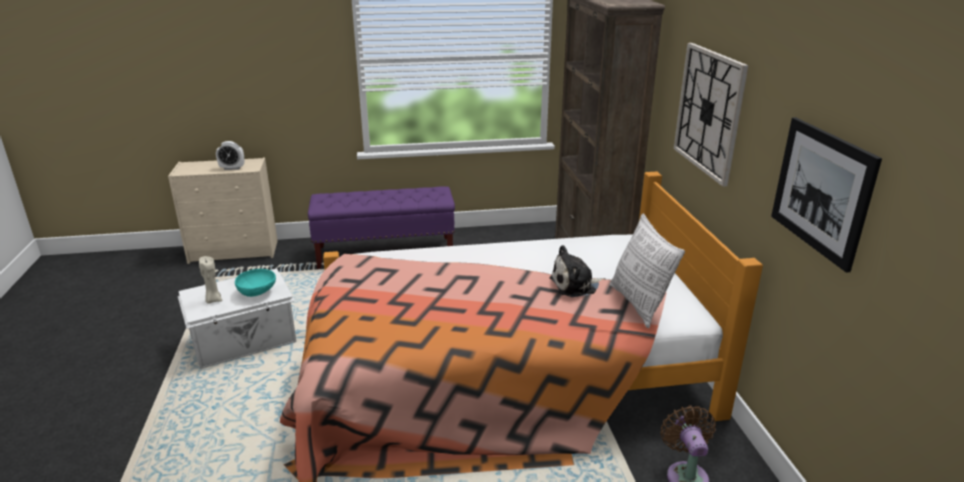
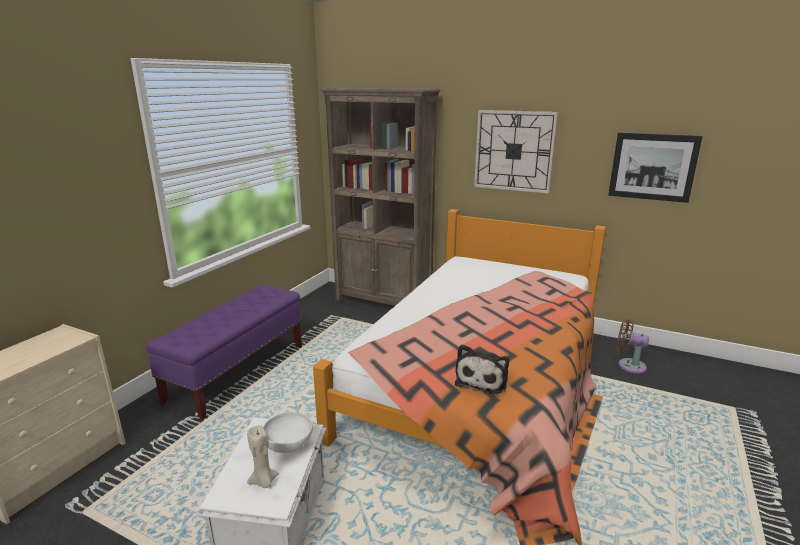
camera: 55 degrees left, 5 degrees down
(232, 168) = (49, 349): alarm clock -> none
(257, 292) = (289, 443): turquoise bowl -> white bowl
(576, 285) = (508, 290): plush toy -> plush toy (482, 379)
(639, 304) = (552, 282): pillow -> none

